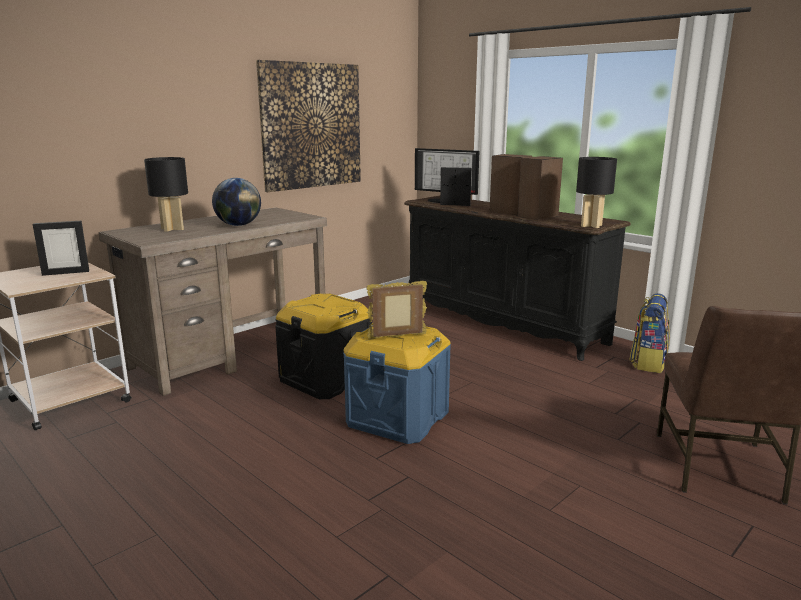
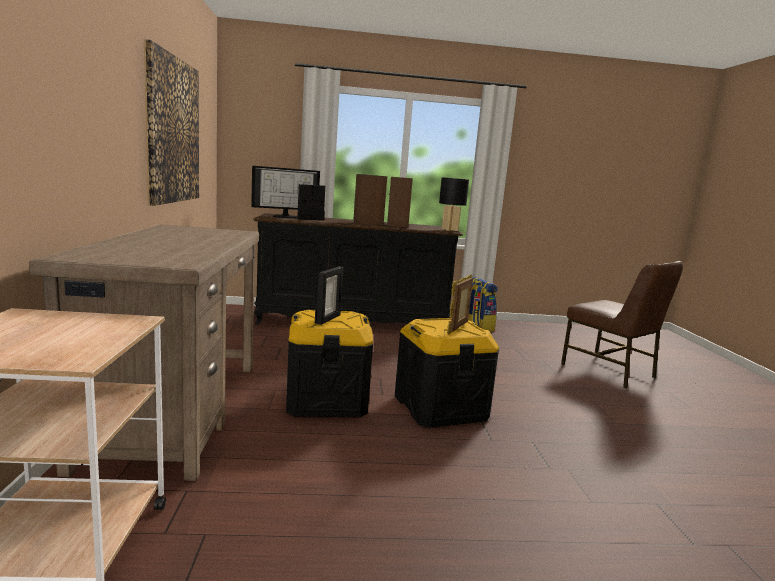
camera: 50 degrees left, 5 degrees down
(66, 272) = (68, 326): picture frame -> picture frame (327, 319)
(172, 229) = (140, 249): black table lamp -> none
(238, 225) = (205, 241): globe -> none
(397, 418) = (440, 407): blue storage box -> black storage box

